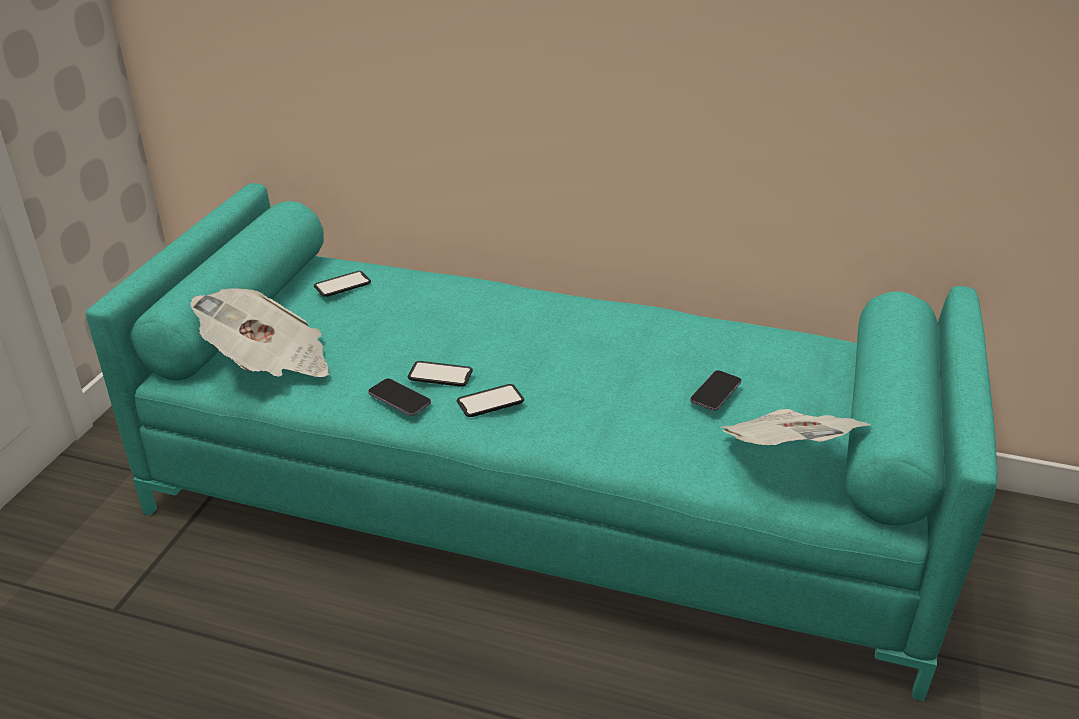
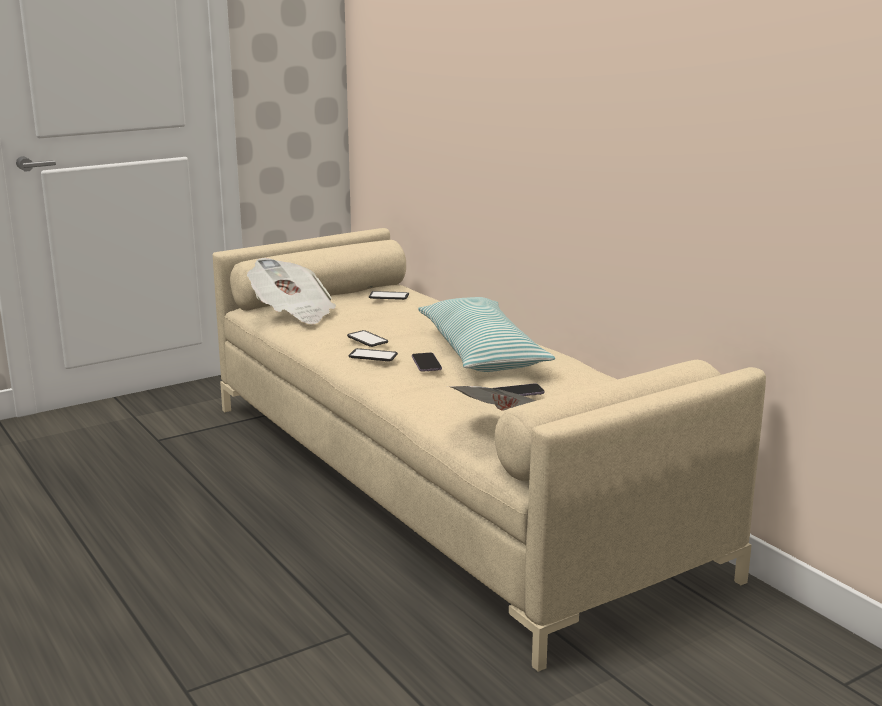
camera: 40 degrees right, 15 degrees down
(399, 399) = (328, 341): phone -> phone (426, 364)
(540, 498) = (442, 482): turquoise sofa -> beige sofa
(578, 340) = (481, 352): none -> pillow

